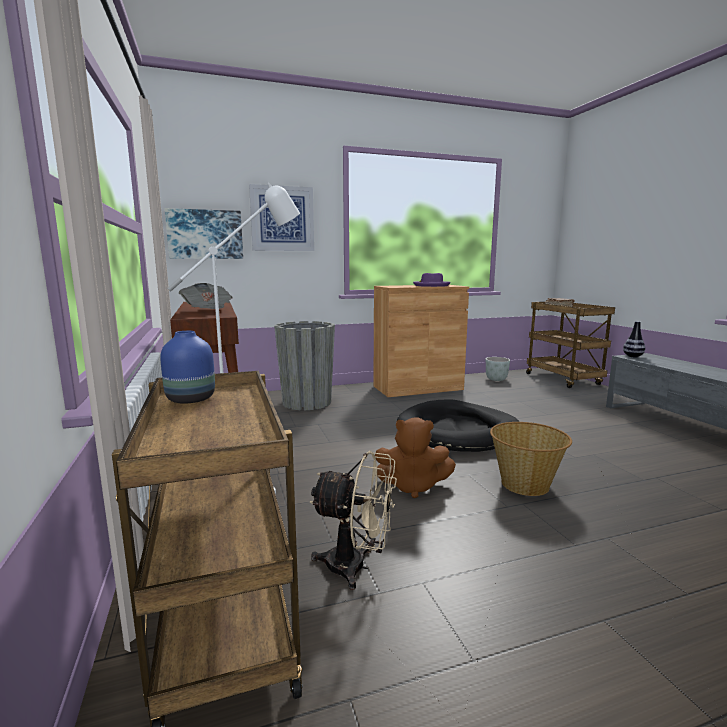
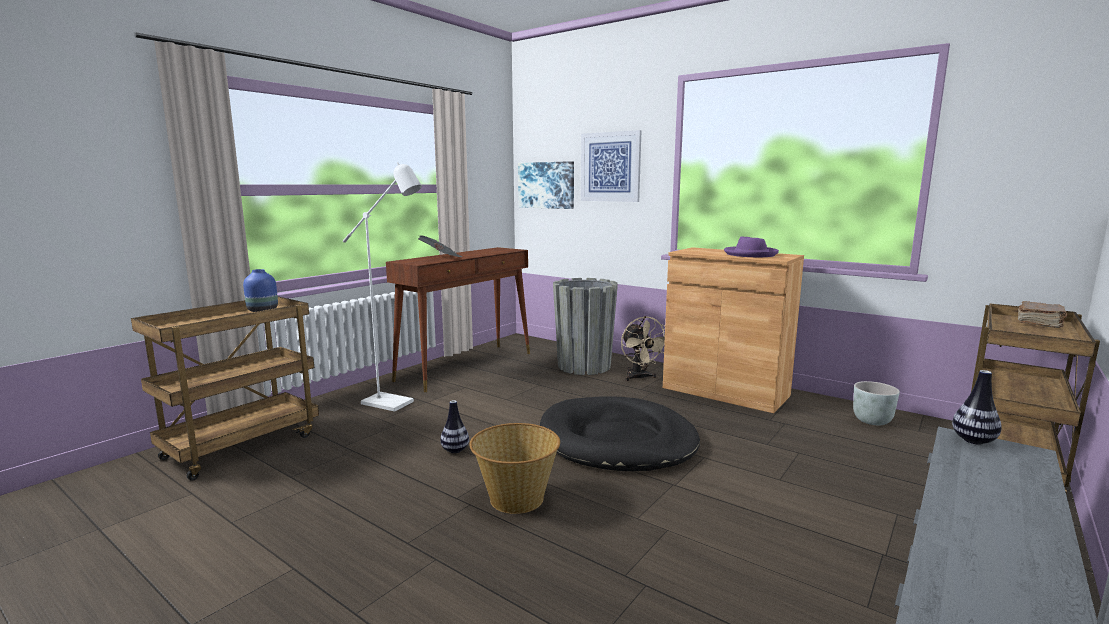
camera: 55 degrees right, 0 degrees up
(356, 567) = (315, 462): beige fan -> beige fan (639, 378)
(412, 486) = (455, 450): brown plush toy -> vase

